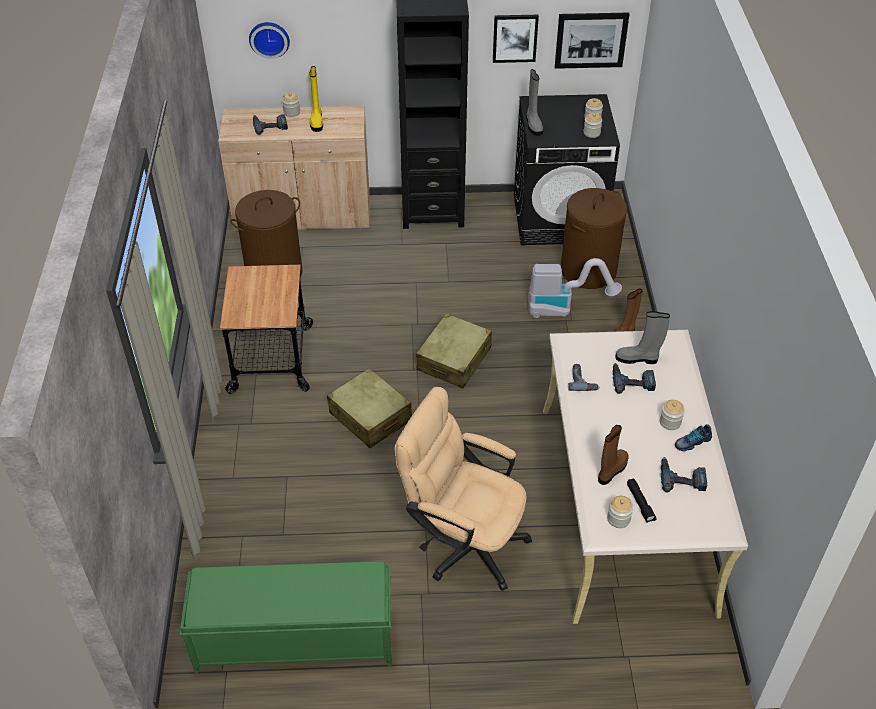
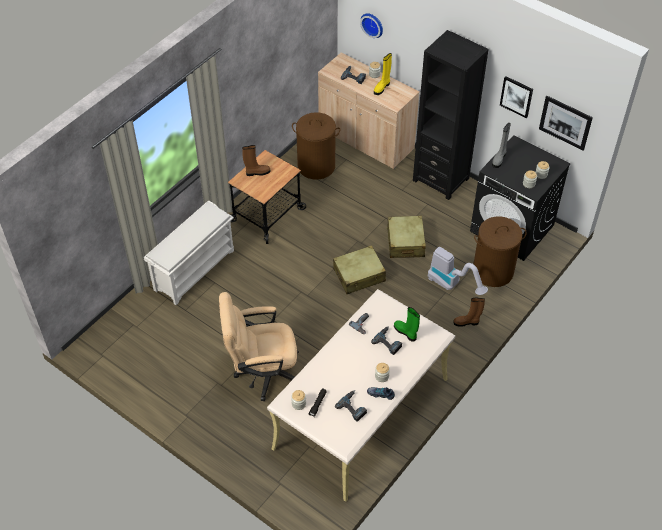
camera: 40 degrees right, 5 degrees up
(242, 477) = (194, 269): none -> white shoe rack
(293, 640) = (142, 362): green bench -> none
(370, 417) = (284, 278): beige suitcase -> beige suitcase (405, 242)
(463, 542) = (262, 373): beige office chair -> beige office chair turned 75 degrees counterclockwise
(611, 470) = (323, 379): brown boot -> brown boot (257, 172)
(638, 358) = (406, 332): grey boot -> green boot

